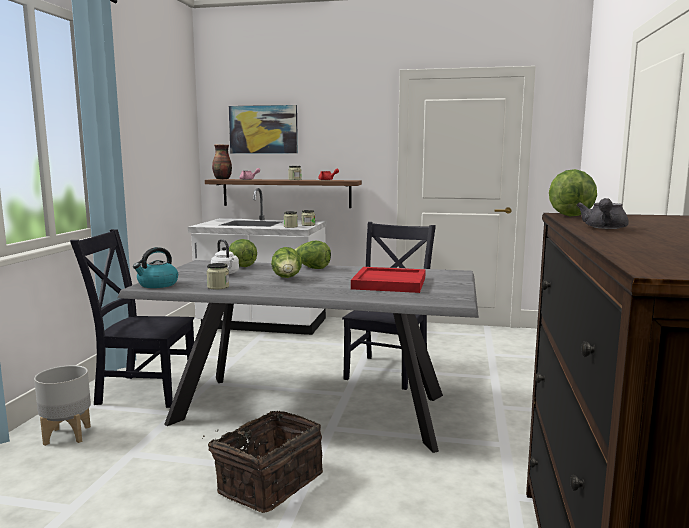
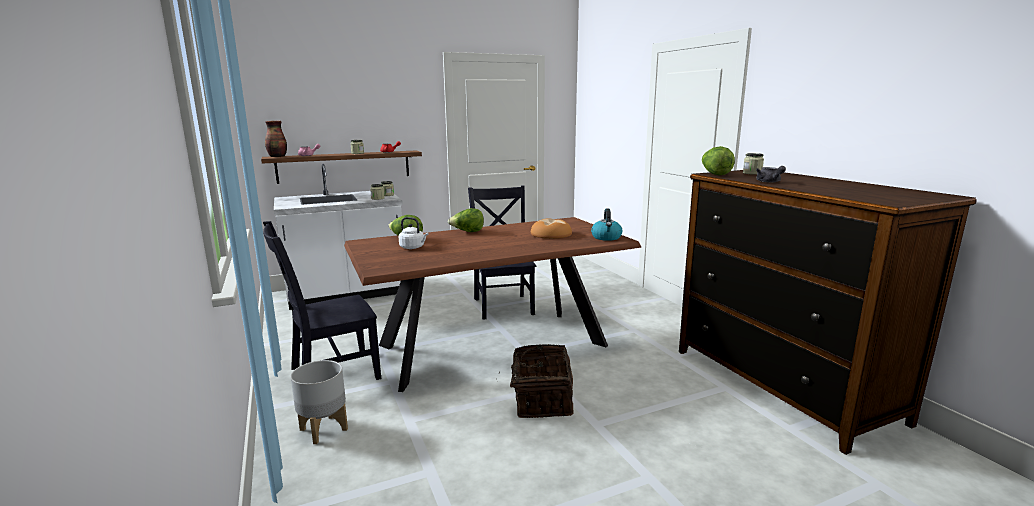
camera: 35 degrees left, 5 degrees up
(157, 285) = (384, 267): kettle -> kettle (606, 237)
(218, 287) = (441, 259): jar -> jar (752, 173)
(263, 129) = (315, 104): picture -> none
(287, 278) = (473, 243): lettuce -> none
(311, 409) = (492, 345): grey dining table -> brown dining table
(388, 283) = (550, 234): red tray -> bread

